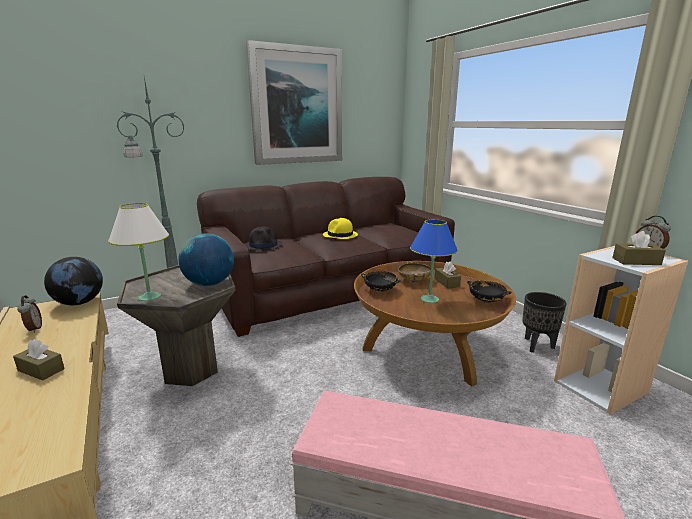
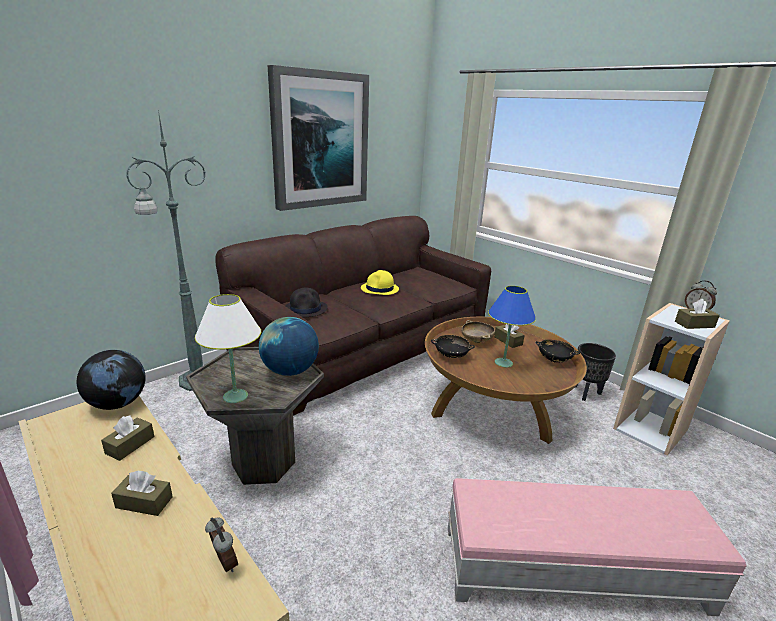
camera: 15 degrees left, 5 degrees up
(34, 329) = (87, 448): alarm clock -> alarm clock (223, 563)
(64, 330) = (130, 445): none -> brown tissue box

